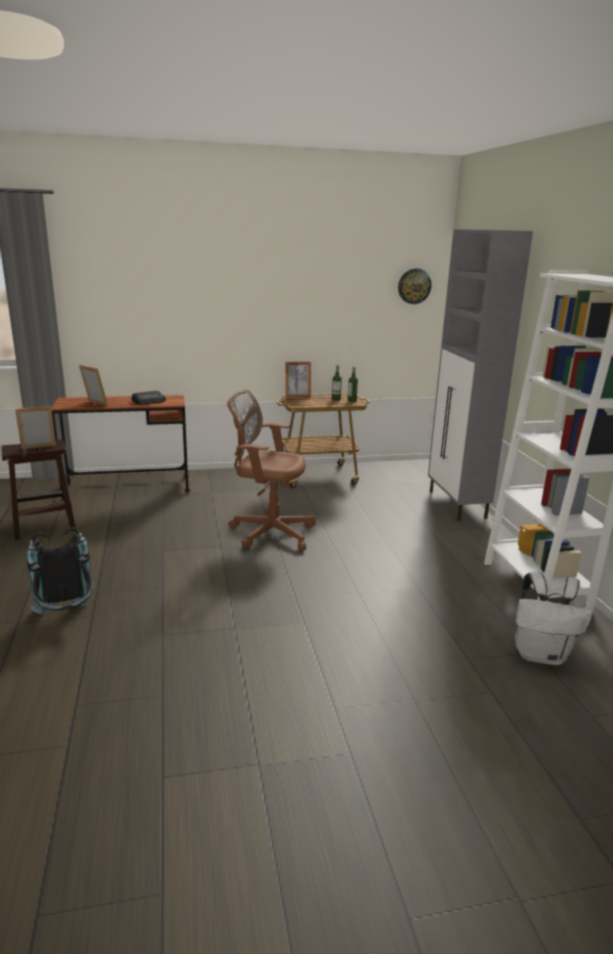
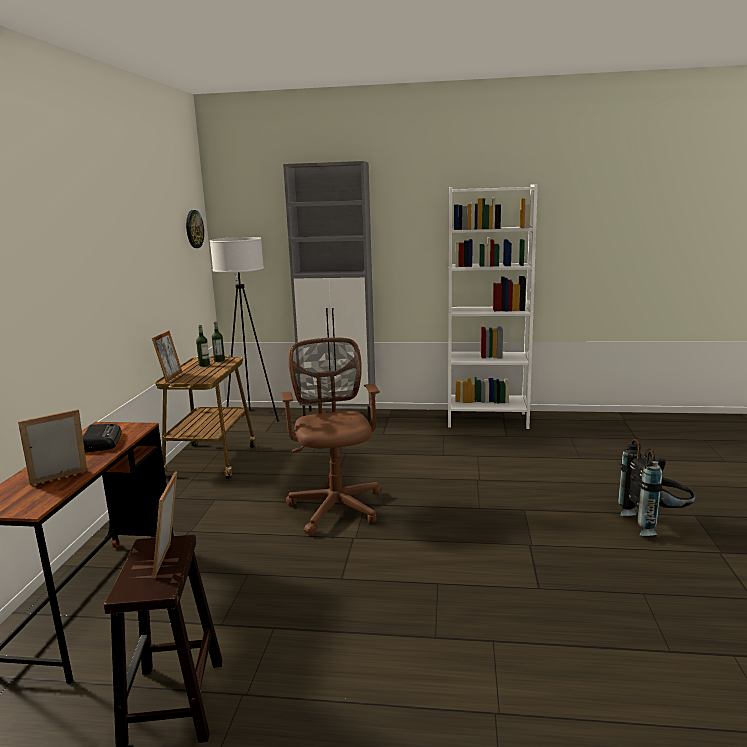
camera: 70 degrees left, 5 degrees down
(67, 618) = (494, 663): black backpack -> black backpack (654, 523)
(269, 532) = (336, 505): brown office chair -> brown office chair turned 135 degrees clockwise
(411, 472) = (252, 419): none -> white floor lamp
(541, 654) = (574, 436): white backpack -> none

